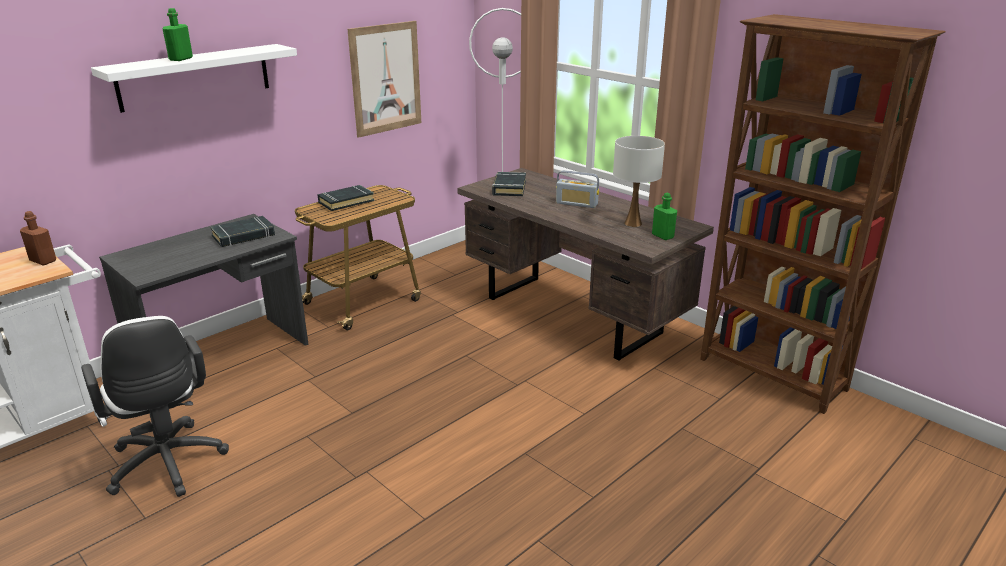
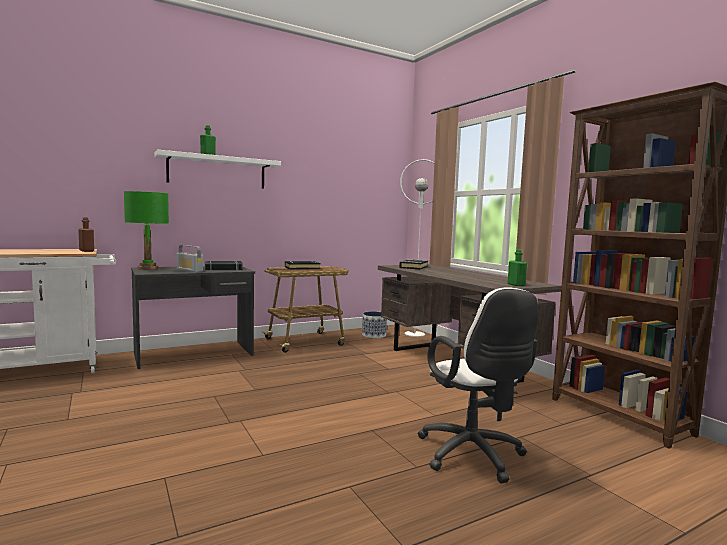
camera: 15 degrees right, 20 degrees down
(132, 257) = (148, 268): none -> green table lamp
(168, 466) = (110, 396): white office chair -> white office chair (473, 457)
(386, 78) = (344, 200): picture -> none
(449, 269) = (374, 335): none -> planter
(576, 203) = (457, 273): radio -> radio (189, 270)
(633, 223) = (495, 280): white table lamp -> none

